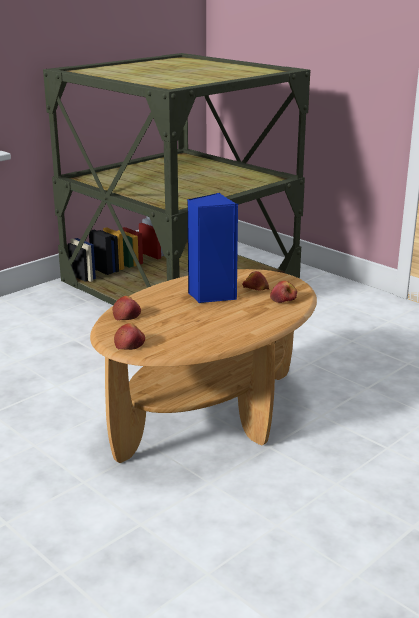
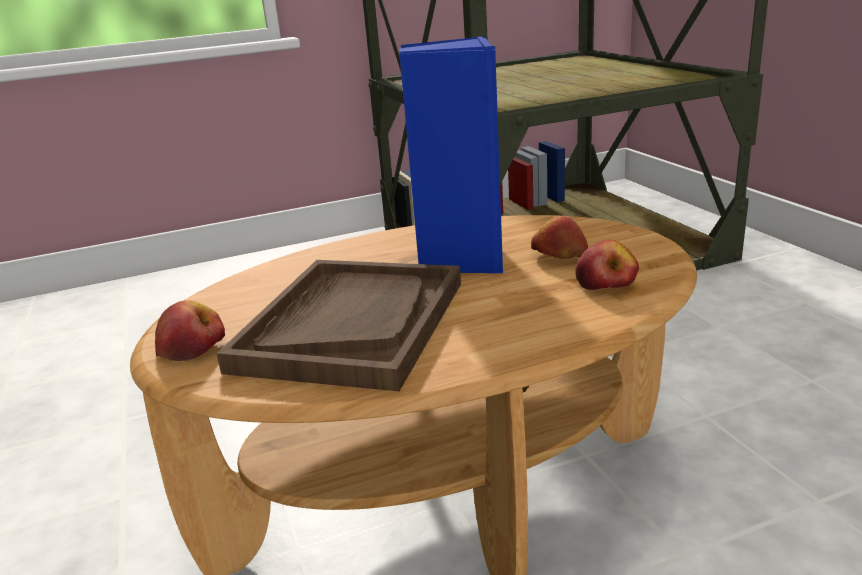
camera: 25 degrees right, 0 degrees up
(127, 315) = (263, 283): apple -> none
(191, 327) = (352, 324): none -> brown tray

